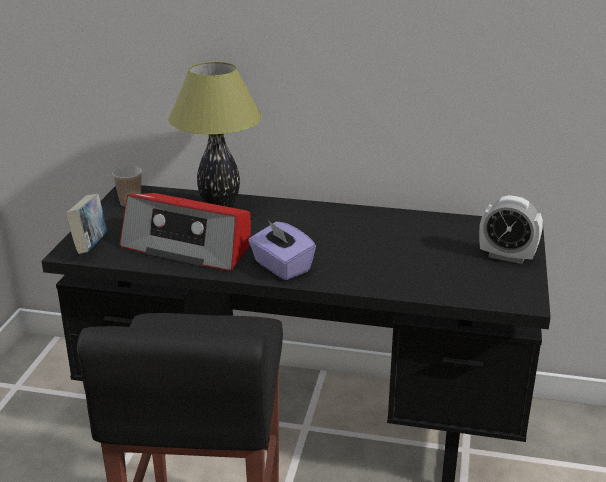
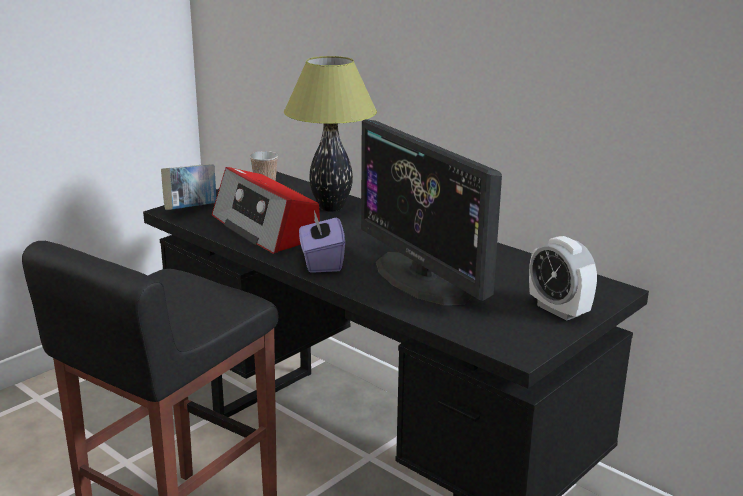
camera: 30 degrees right, 5 degrees down
(380, 258) = (423, 278): none -> monitor

